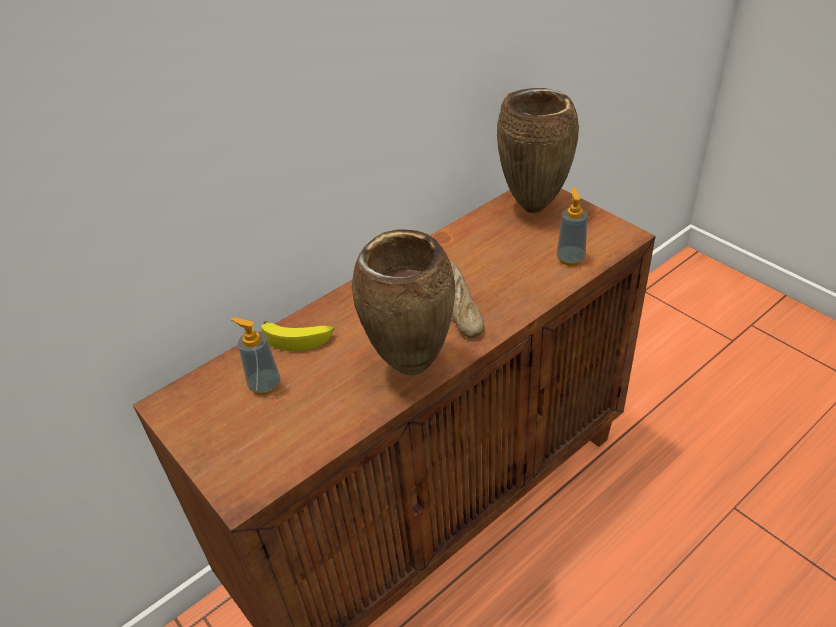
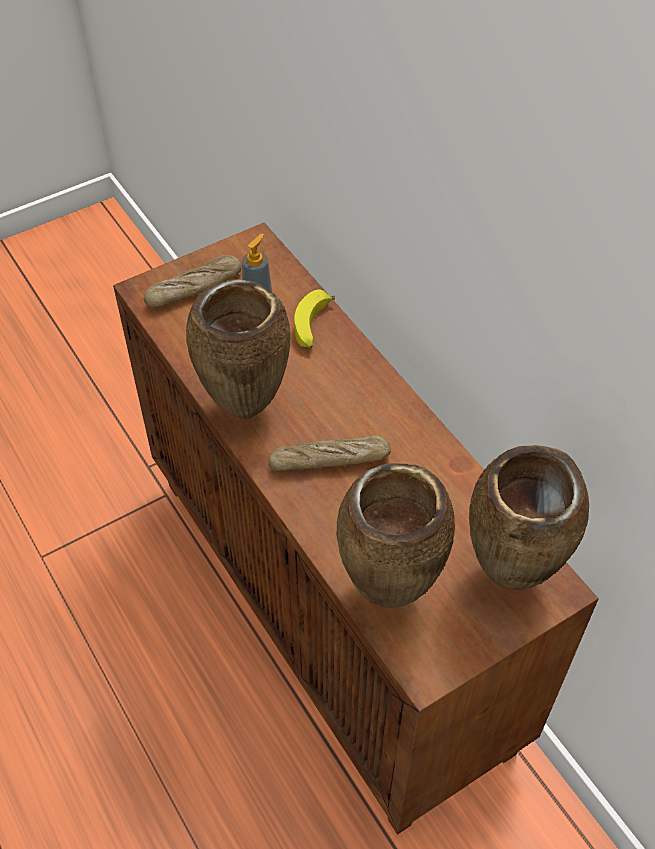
camera: 95 degrees right, 10 degrees up
(241, 444) = (194, 288): none -> bread
(570, 258) = (387, 590): soap dispenser -> brown vase

